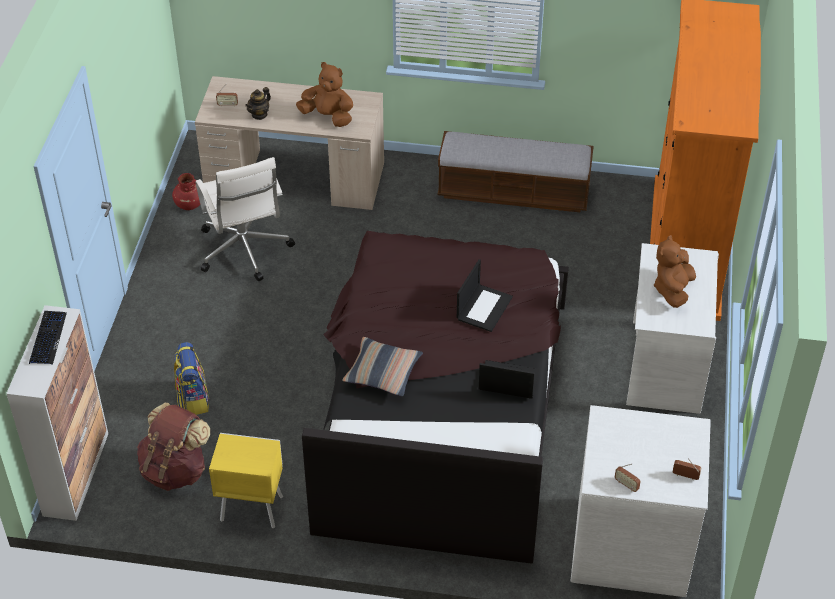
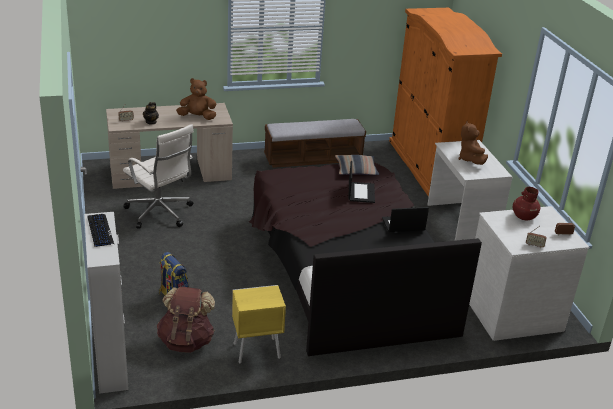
camera: 25 degrees left, 15 degrees down
(189, 204) = (106, 196): red vase -> red vase (523, 216)
(382, 372) = (321, 235): pillow -> pillow (356, 170)

